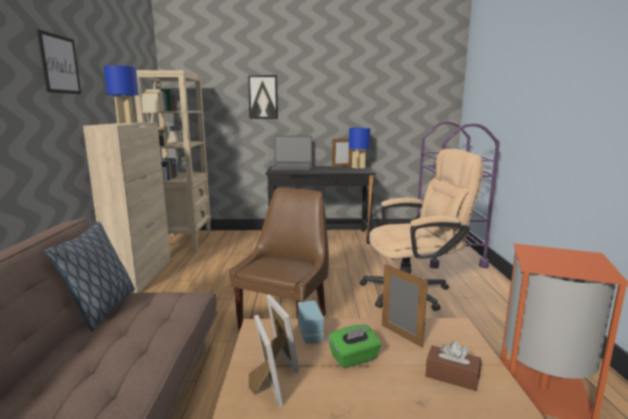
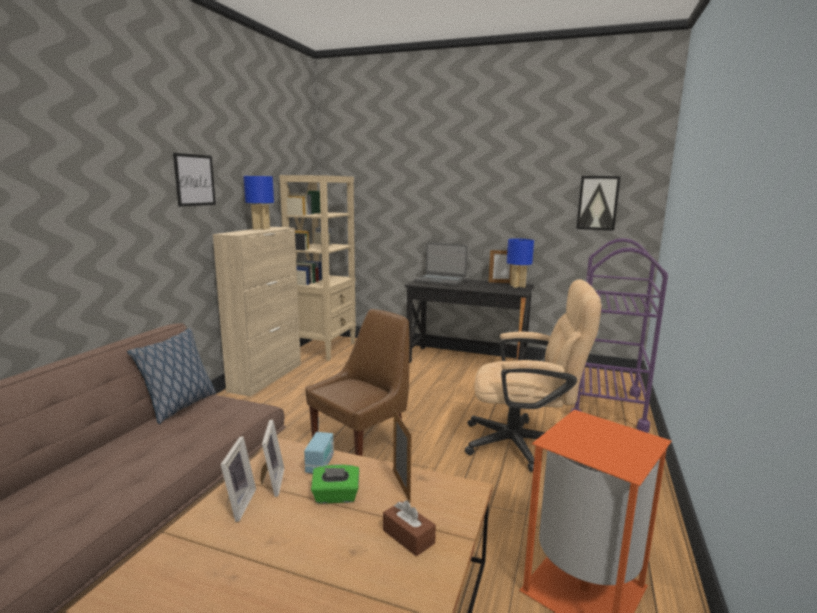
camera: 20 degrees right, 0 degrees up
(263, 97) = (418, 199): picture -> picture (597, 203)

